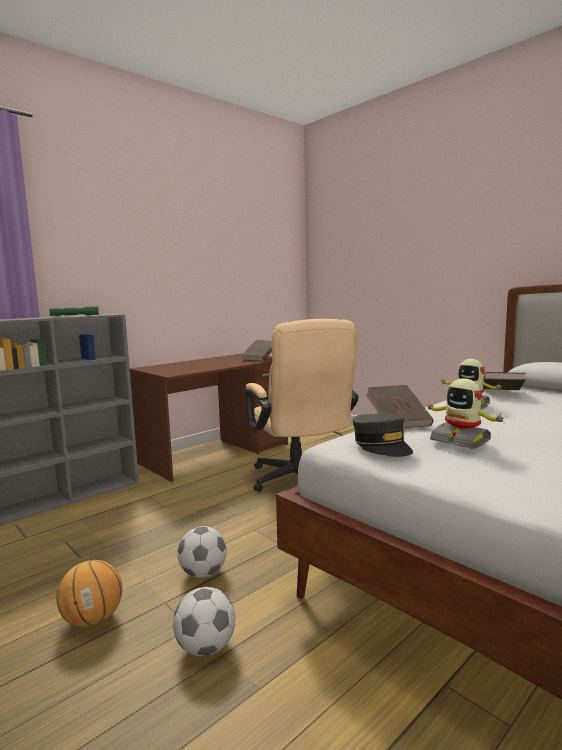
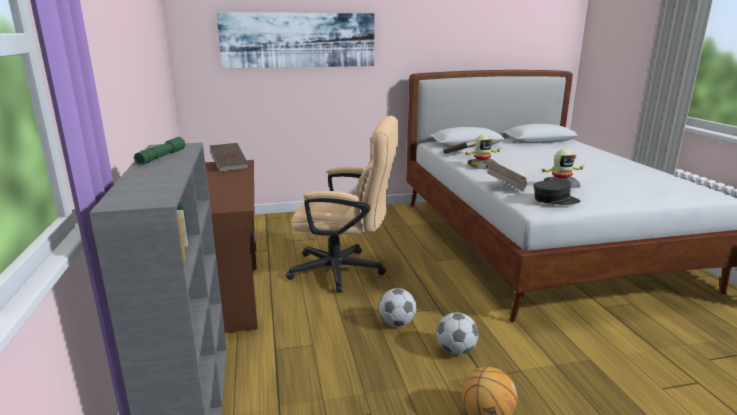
camera: 60 degrees left, 10 degrees up
(205, 647) = (546, 369): football -> football (397, 323)
(396, 254) = (298, 40): none -> picture

